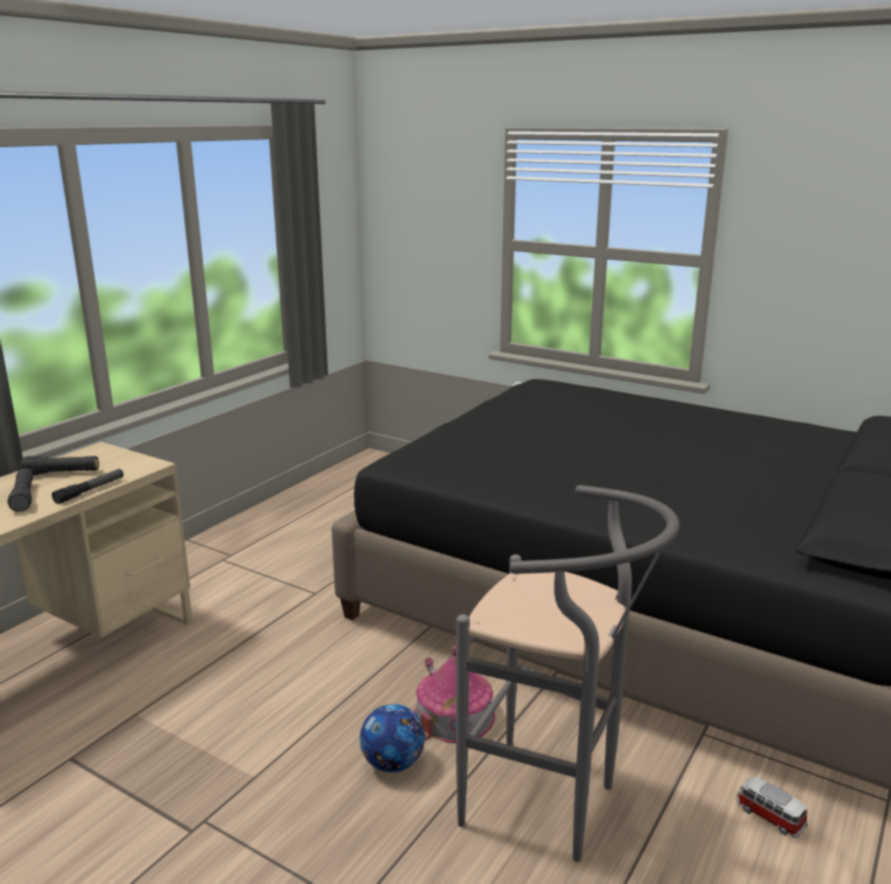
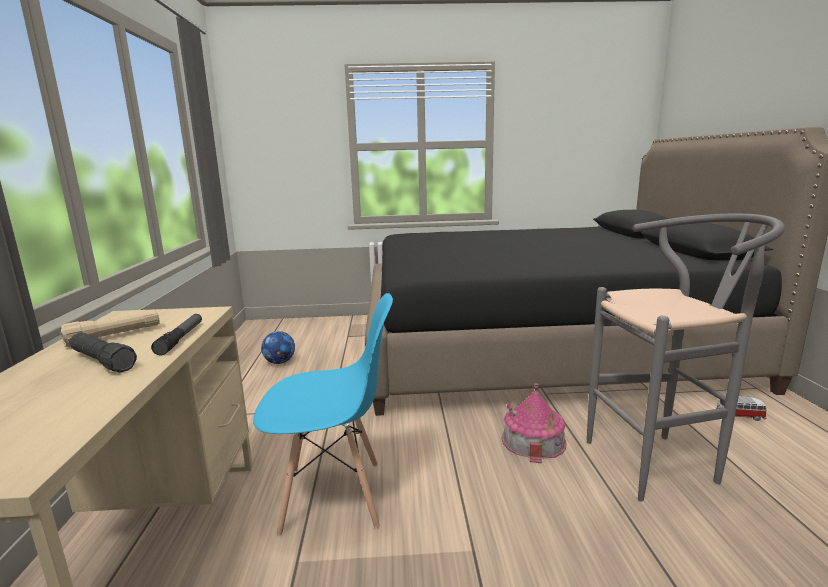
camera: 35 degrees left, 5 degrees down
(62, 473) = (114, 336): black flashlight -> beige flashlight
(215, 678) = (333, 497): none -> blue chair
(393, 763) = (546, 486): football -> football (280, 362)

